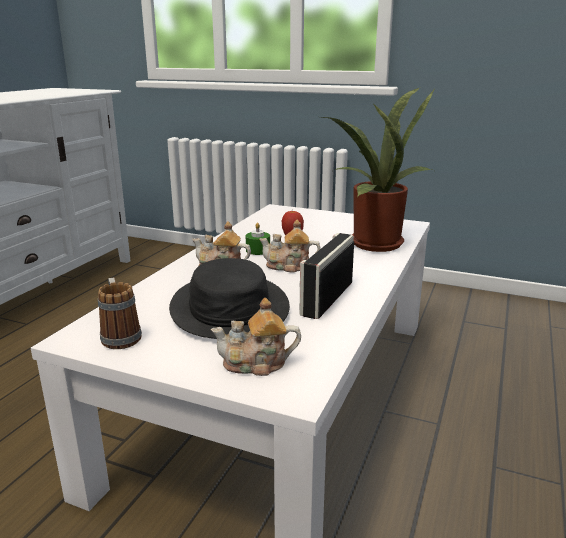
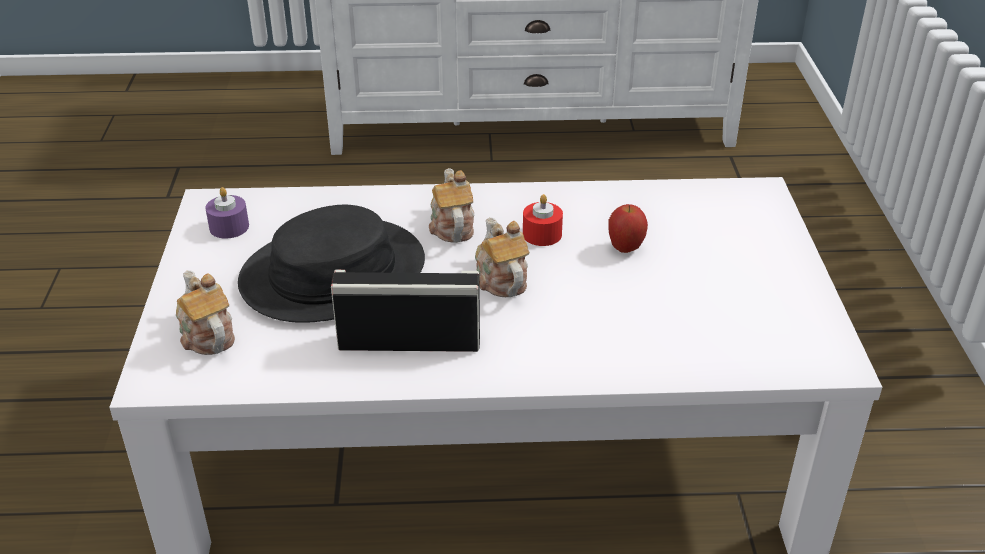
camera: 65 degrees right, 15 degrees up
(120, 335) = (229, 227): mug -> purple candle
(258, 250) = (542, 234): green candle -> red candle
(372, 242) = (681, 336): potted plant -> none

